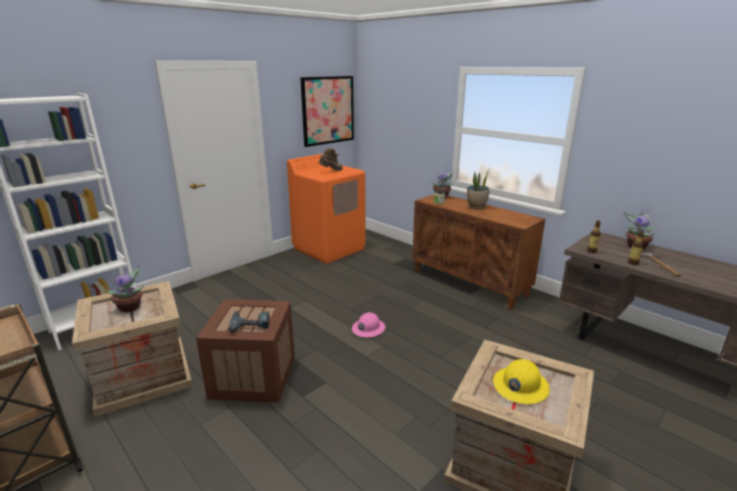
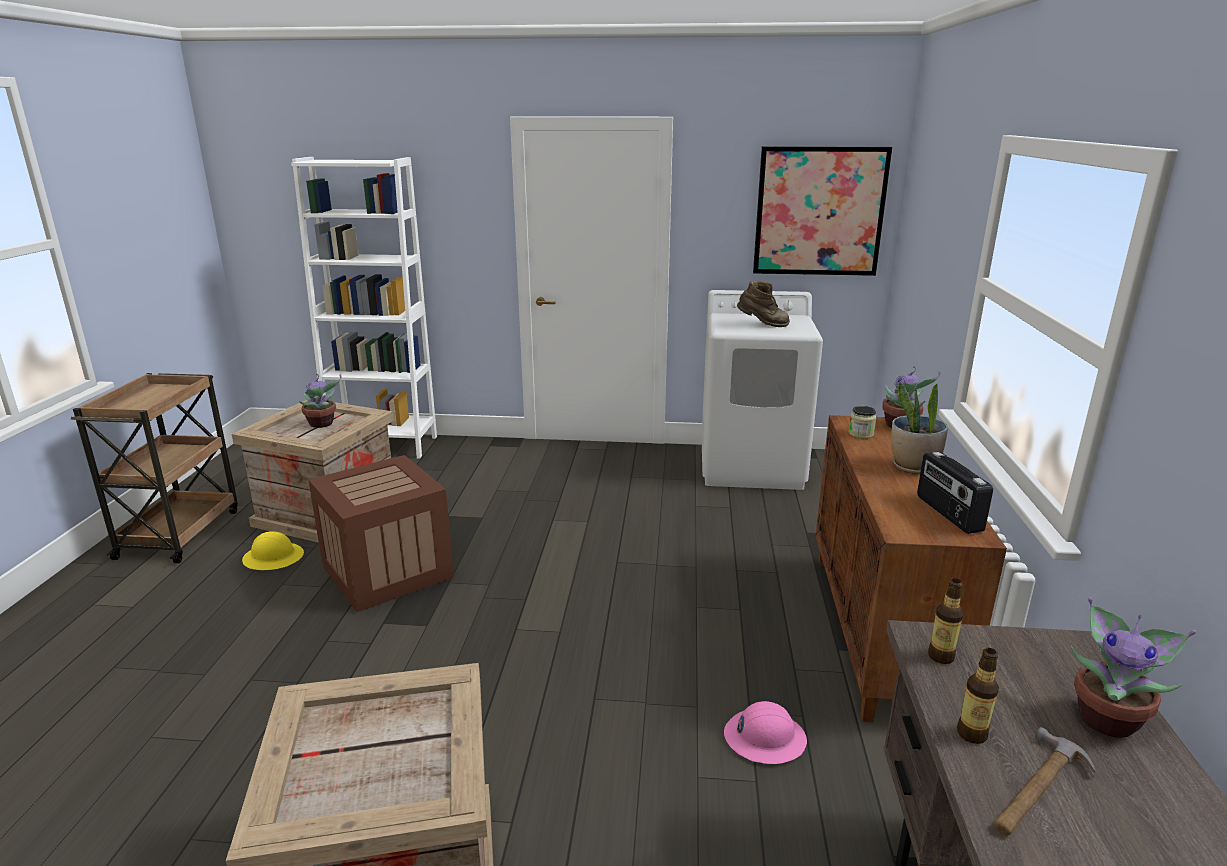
camera: 50 degrees right, 0 degrees up
(250, 323) = (366, 490): power drill -> none
(329, 248) = (752, 466): orange washing machine -> white washing machine
(368, 328) = (585, 599): pink hard hat -> pink hard hat (764, 738)
(515, 216) = (947, 513): none -> radio
(520, 386) = (373, 744): yellow hard hat -> yellow hard hat (273, 558)

